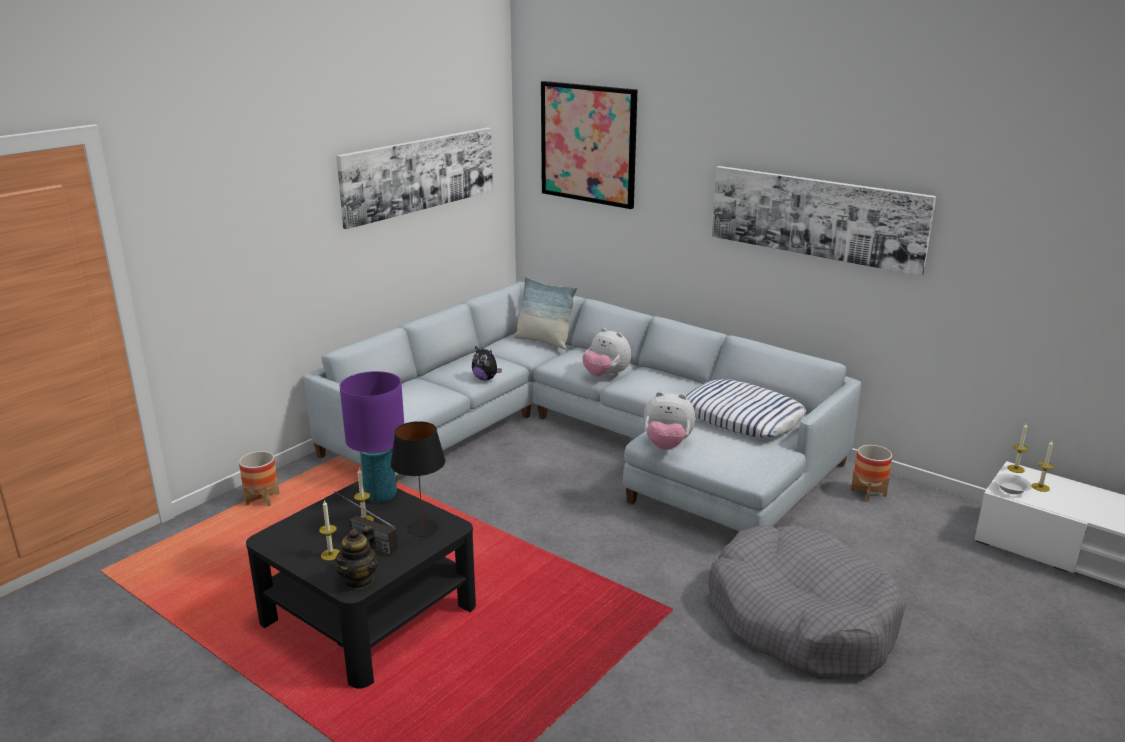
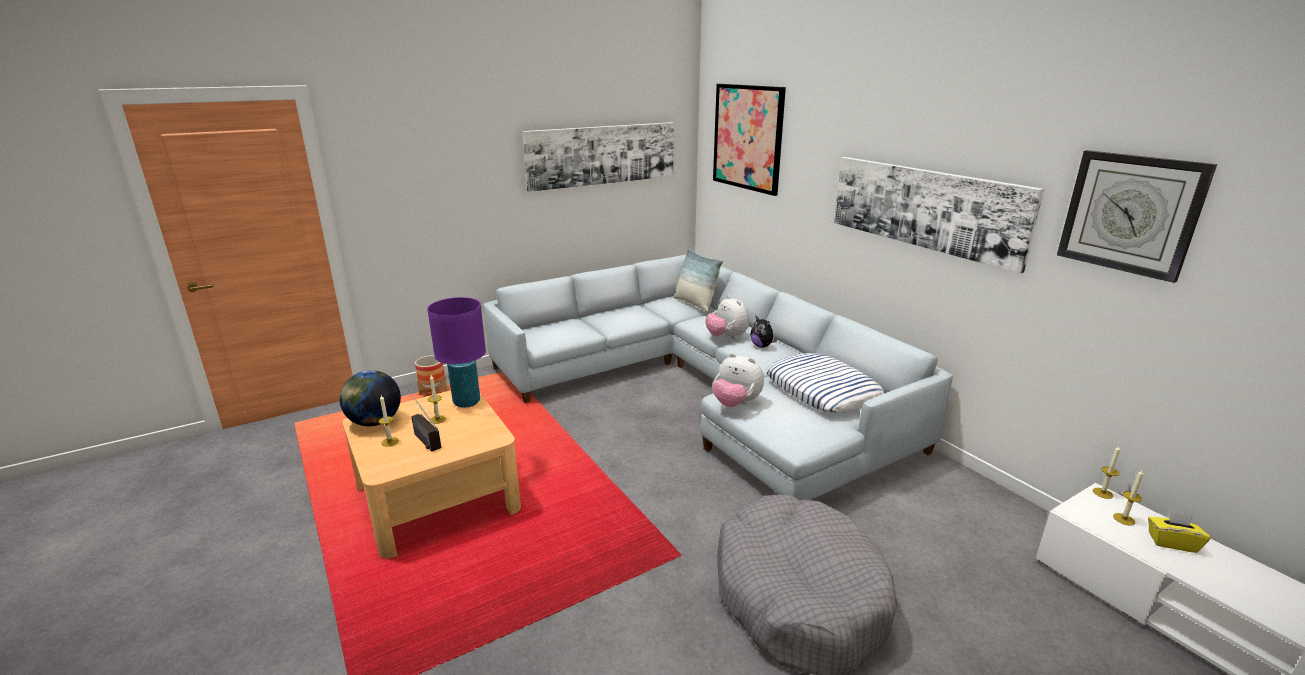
camera: 20 degrees right, 0 degrees up
(289, 538) = (374, 422): none -> globe
(359, 580) = (391, 467): teapot -> none
(370, 614) = (438, 497): black coffee table -> beige coffee table
(423, 528) = (474, 435): black table lamp -> none
(486, 378) = (627, 326): plush toy -> plush toy (762, 346)
(868, 493) = (941, 485): planter -> none
(1011, 490) = (1084, 515): white bowl -> none
(1014, 216) = (1130, 213): none -> wall clock
(1081, 498) = (1171, 542): none -> yellow tissue box

